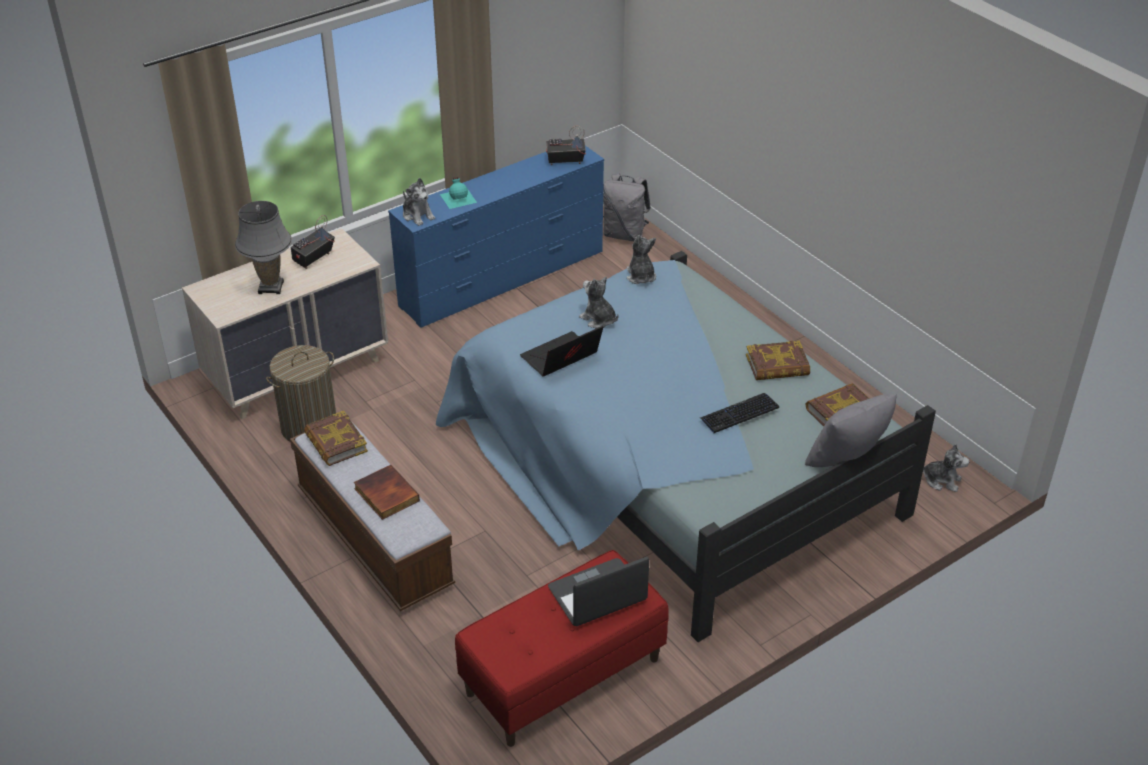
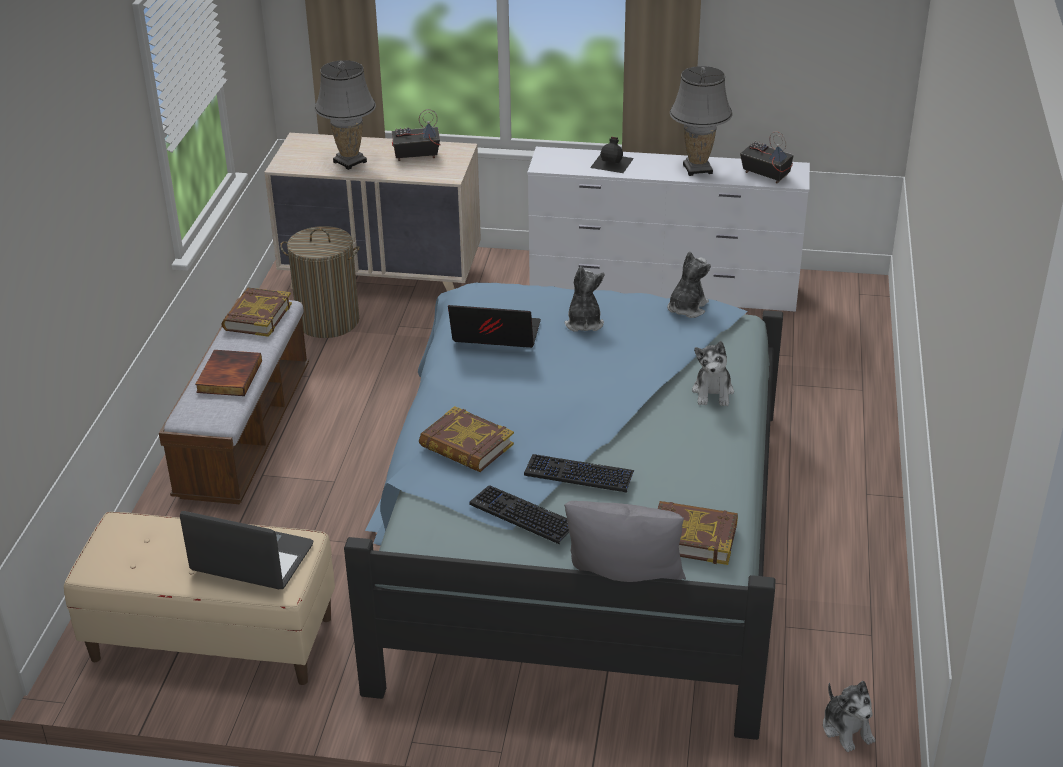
camera: 45 degrees right, 5 degrees down
(418, 215) = (553, 161): plush toy -> plush toy (713, 392)
(458, 198) = (612, 162): turquoise bottle -> black bottle
(503, 279) = (663, 289): blue dresser -> white dresser
(518, 176) = (697, 169): none -> grey table lamp
(563, 677) = (212, 639): red bench -> beige bench
(625, 234) = (844, 308): grey backpack -> none
(748, 456) = (523, 515): none -> keyboard
(777, 366) = (697, 458): book -> book (466, 446)

